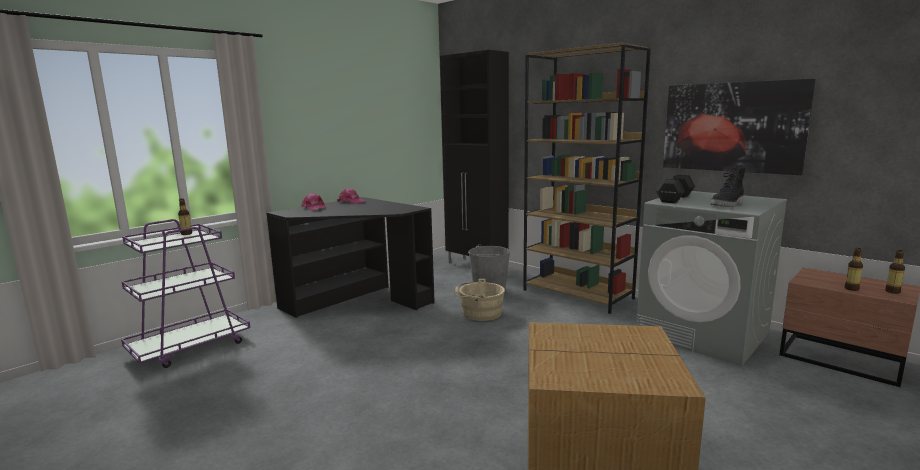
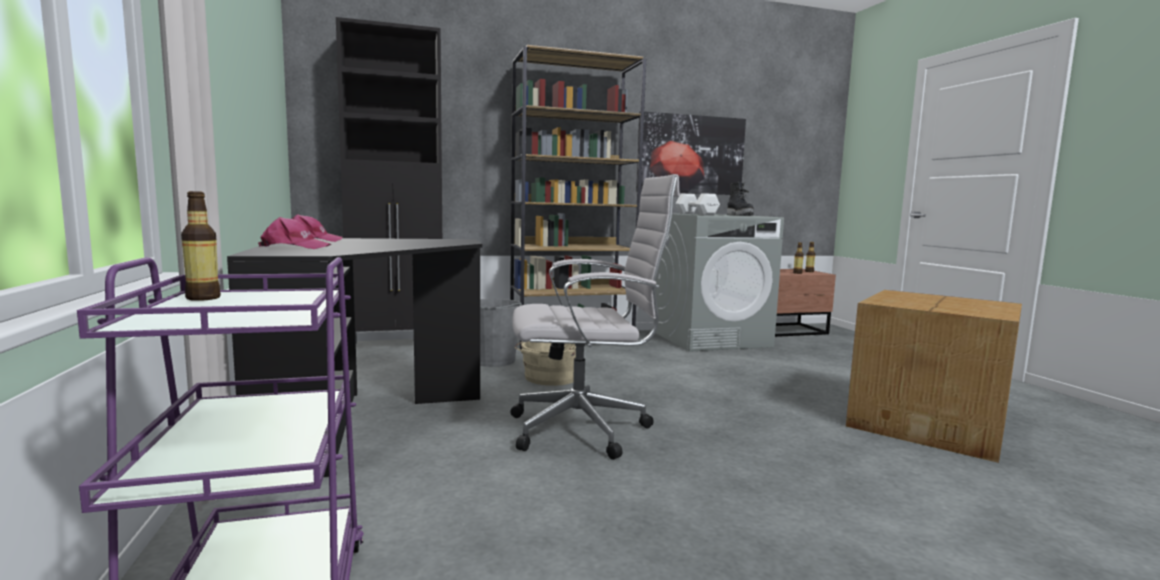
camera: 60 degrees left, 5 degrees down
(402, 346) = (586, 429): none -> white office chair
(674, 199) = (696, 214): black dumbbell -> white dumbbell

